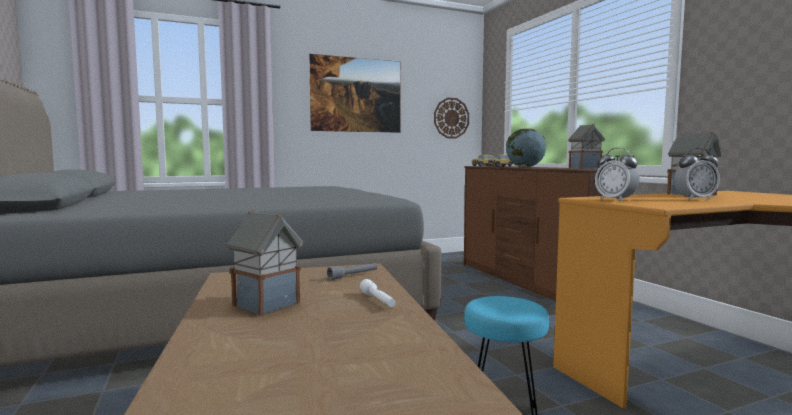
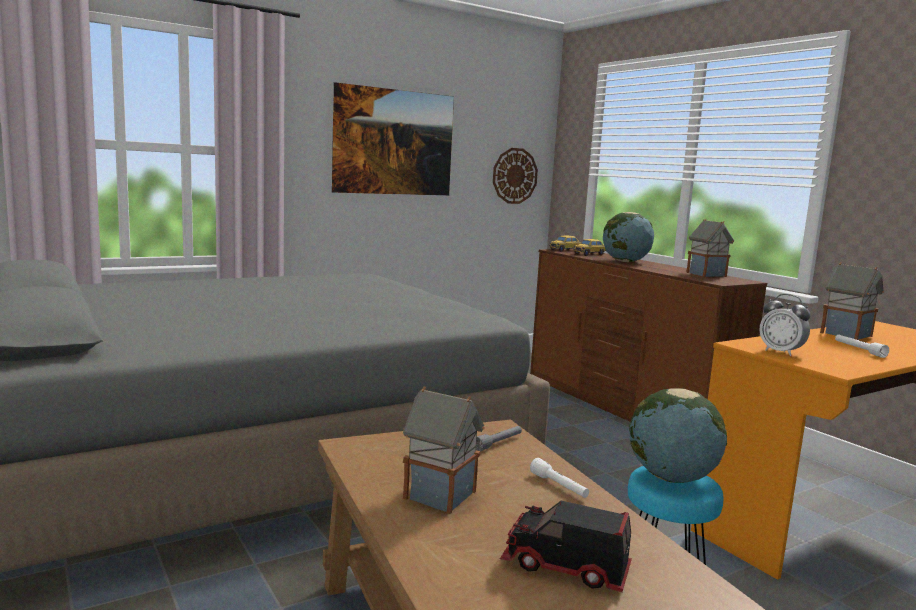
camera: 10 degrees left, 5 degrees up
(323, 354) = (565, 568): none -> toy truck
(502, 304) = (671, 477): none -> globe
(695, 199) = (859, 350): alarm clock -> white flashlight

